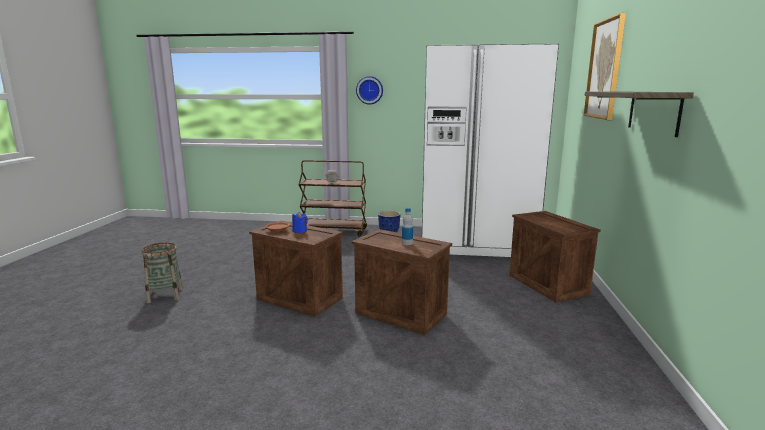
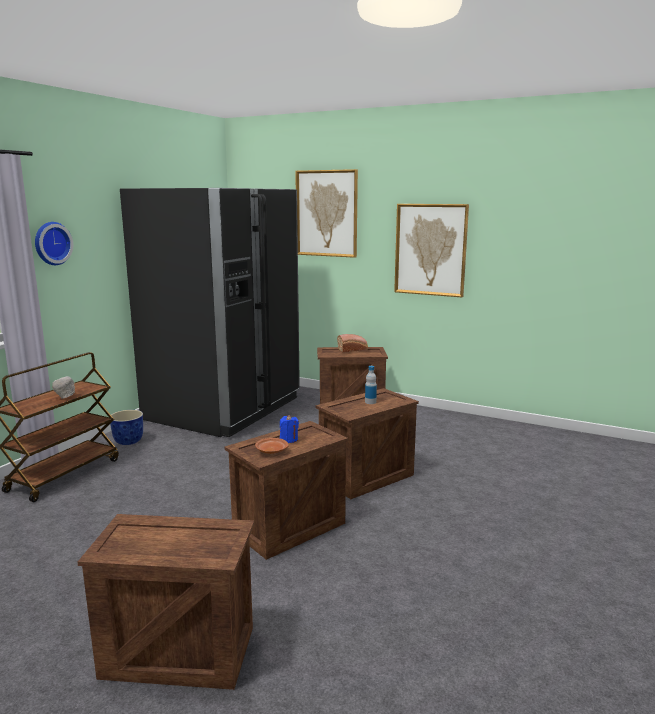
camera: 70 degrees left, 0 degrees up
(165, 295) = (177, 653): basket -> crate
(475, 242) = (223, 409): white fridge -> black fridge
(562, 221) = (353, 350): none -> bread
(653, 112) = (430, 249): shelf -> picture

